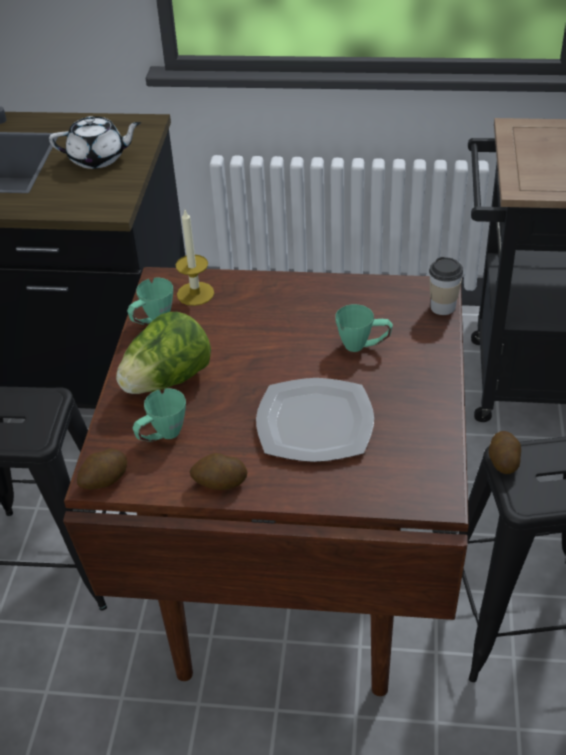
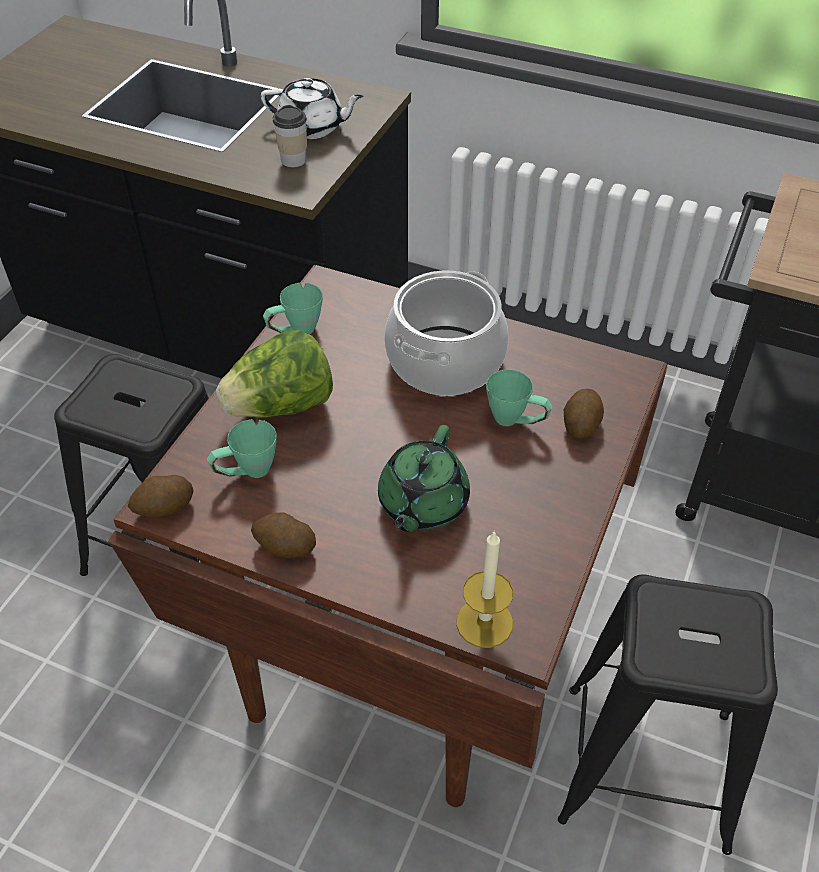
camera: 15 degrees right, 5 degrees up
(195, 293) = (355, 310): candle -> candle (484, 622)
(286, 315) = (444, 360): none -> cooking pot
(316, 424) = (422, 504): plate -> green teapot
(443, 307) = (630, 396): cup -> cup (293, 160)
(503, 461) = (646, 600): potato -> potato (581, 424)

